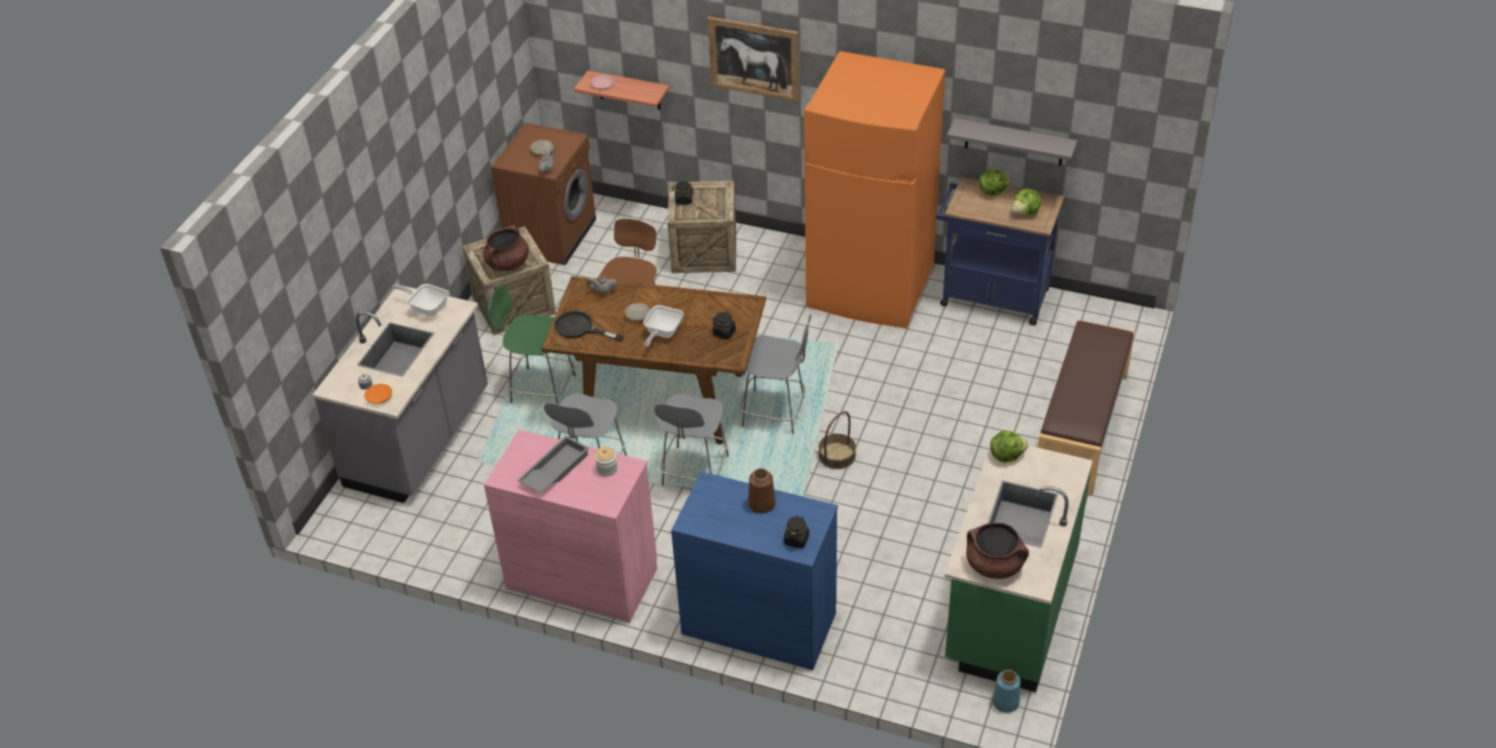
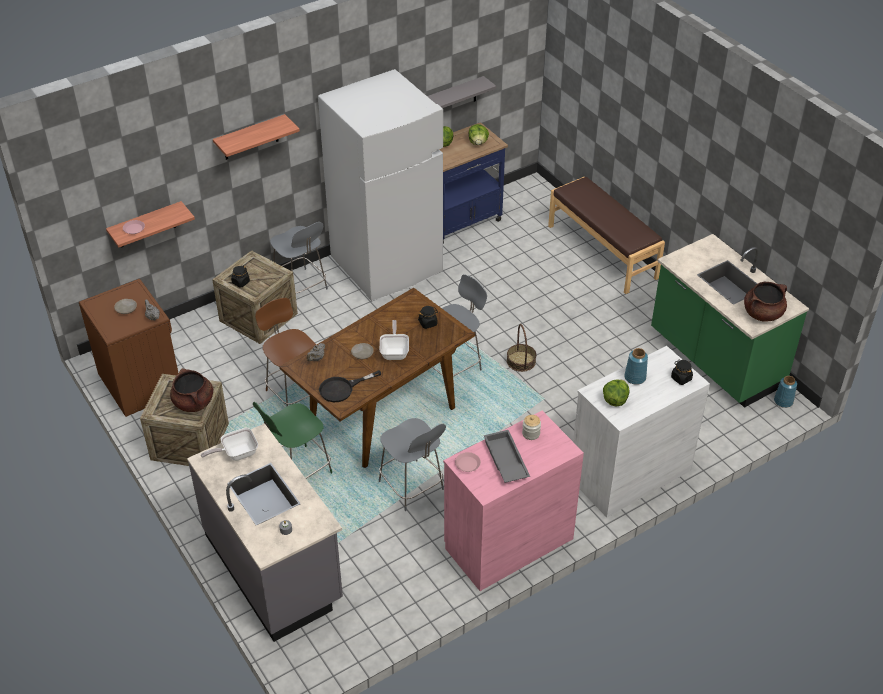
camera: 55 degrees left, 0 degrees up
(379, 397) = (309, 528): orange plate -> none
(527, 447) = (467, 464): none -> pink plate
(662, 333) = (395, 352): frying pan -> frying pan turned 150 degrees counterclockwise
(694, 473) = (467, 435): grey chair -> grey chair (301, 288)
(754, 58) = (250, 138): picture -> shelf
(759, 621) = (628, 473): blue dresser -> white dresser
(762, 504) = (635, 377): brown vase -> blue vase
(871, 286) = (387, 264): orange fridge -> white fridge
(1006, 455) = (678, 262): lettuce -> lettuce (615, 400)

